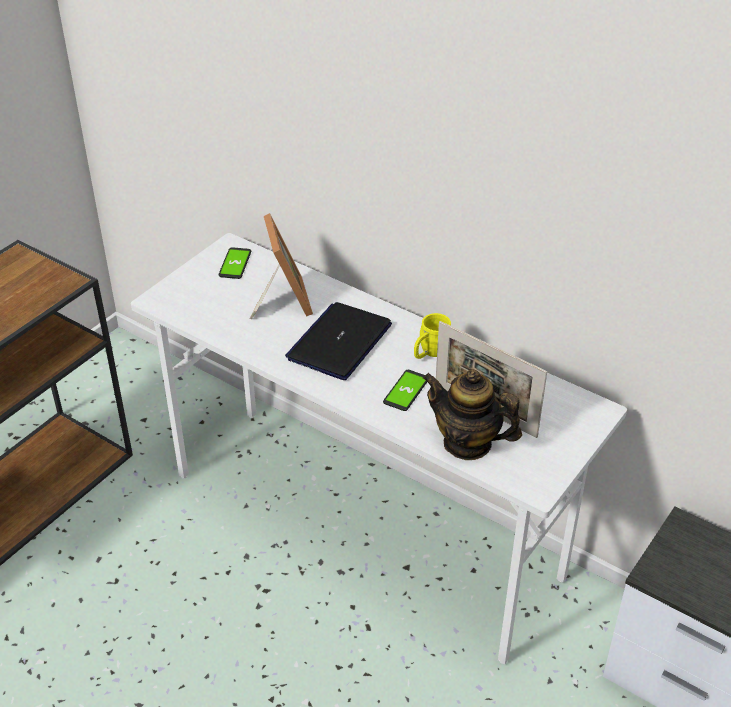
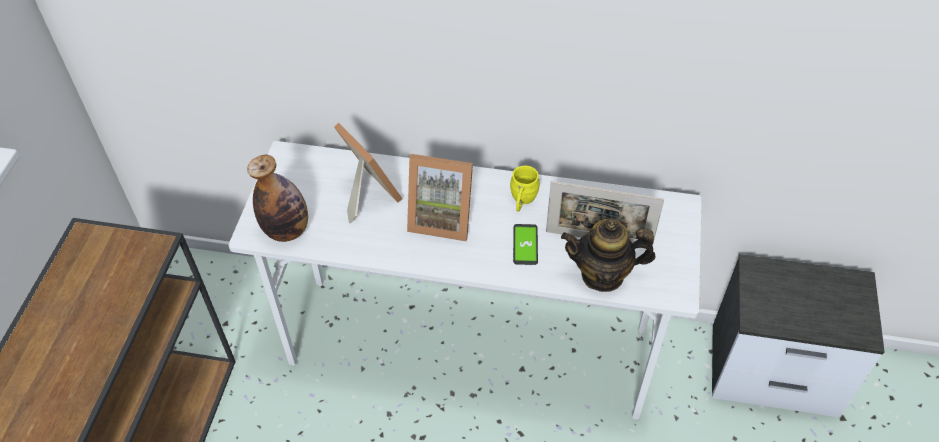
camera: 25 degrees left, 10 degrees up
(189, 306) = (287, 230): none -> bottle
(235, 264) = (301, 171): phone -> none
(339, 342) = (442, 218): laptop -> picture frame

